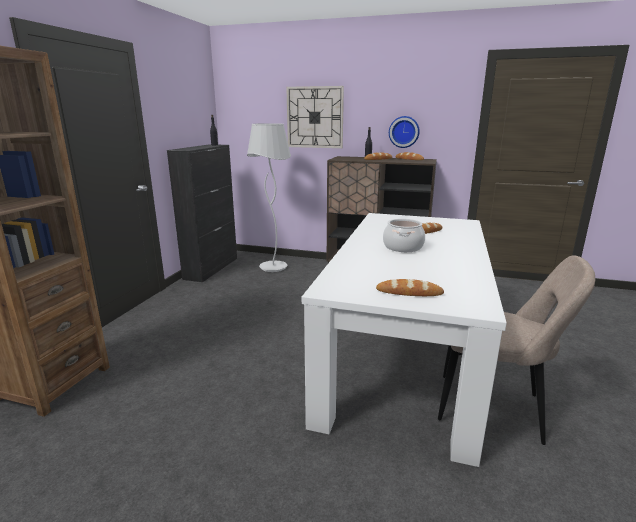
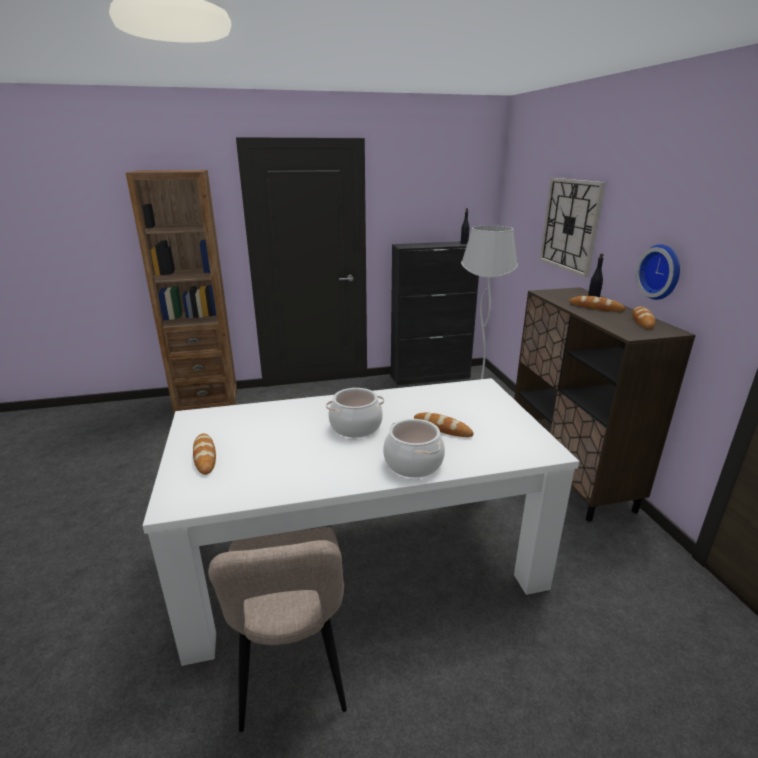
camera: 60 degrees right, 5 degrees up
(462, 244) = (413, 463): none -> cooking pot

